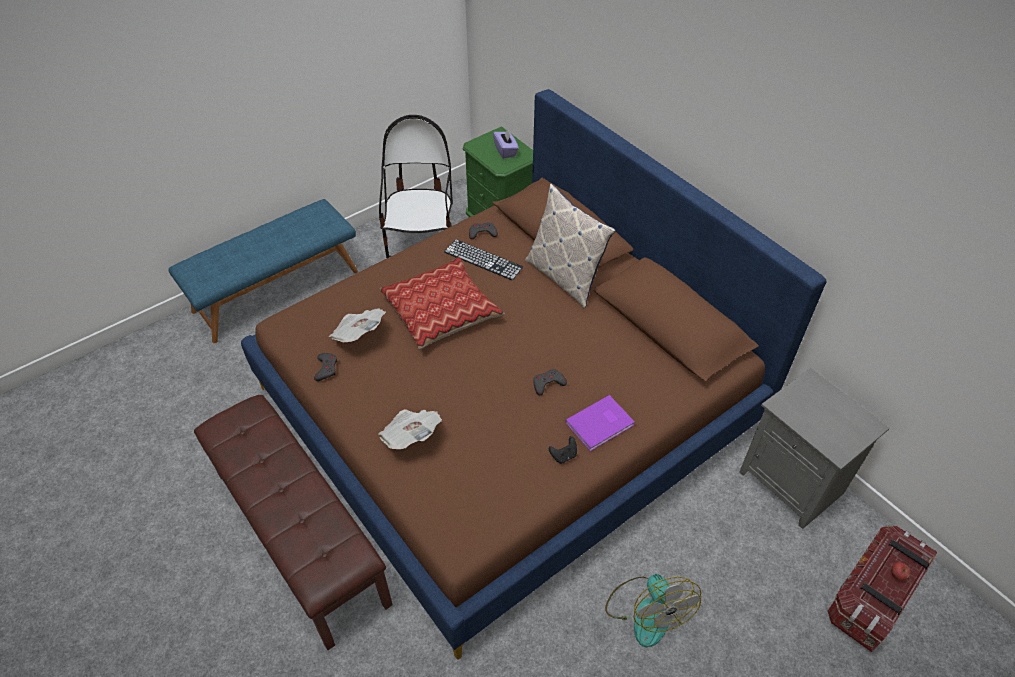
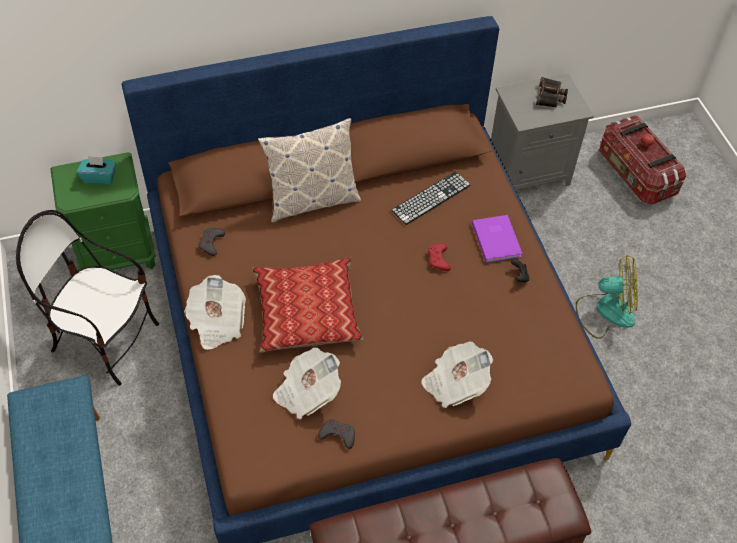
camera: 70 degrees left, 5 degrees up
(406, 262) = (217, 322): none -> newspaper
(483, 259) = (251, 255): keyboard -> keyboard (431, 198)
(505, 151) = (99, 177): purple tissue box -> turquoise tissue box
(548, 384) = (438, 259): grey game controller -> red game controller
(837, 419) = (551, 96): none -> binoculars

